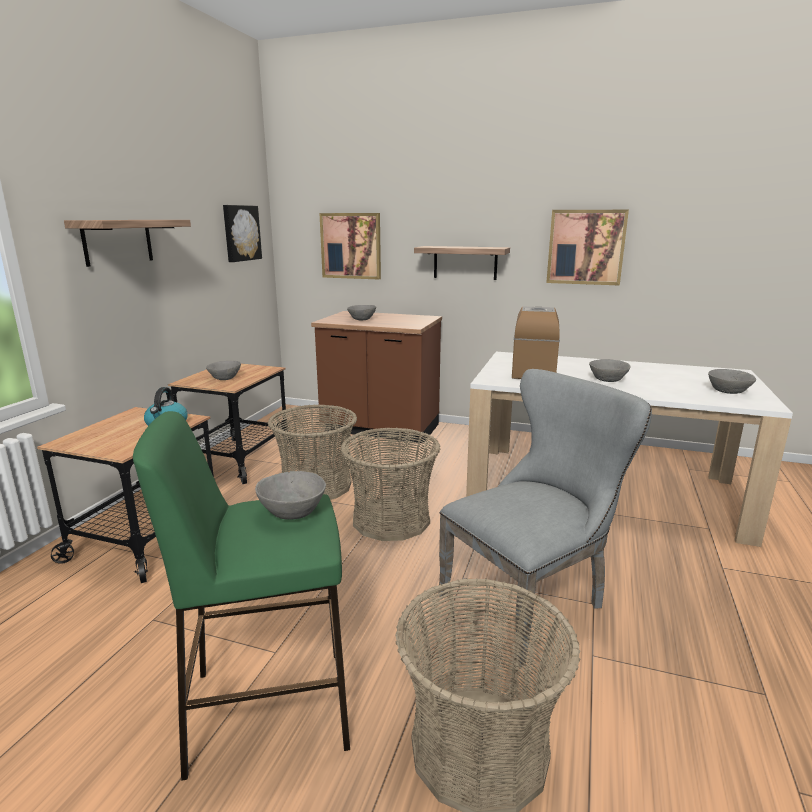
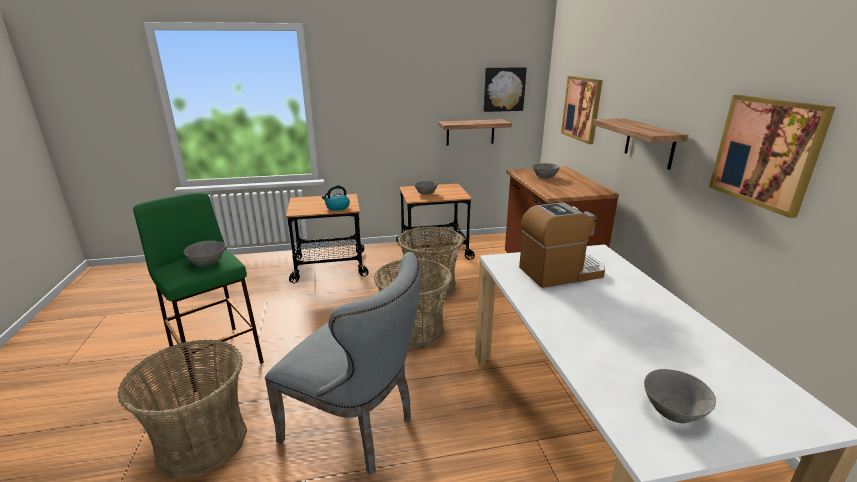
camera: 60 degrees right, 5 degrees up
(118, 241) = (379, 93): shelf -> shelf (470, 132)
(607, 380) = (589, 315): grey bowl -> none

